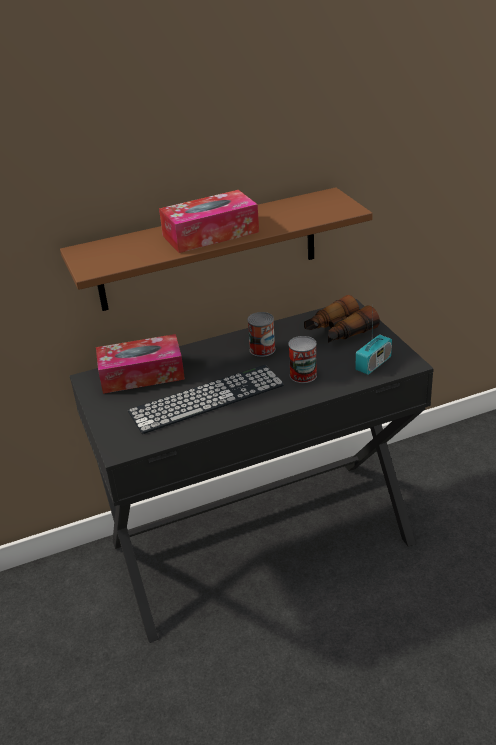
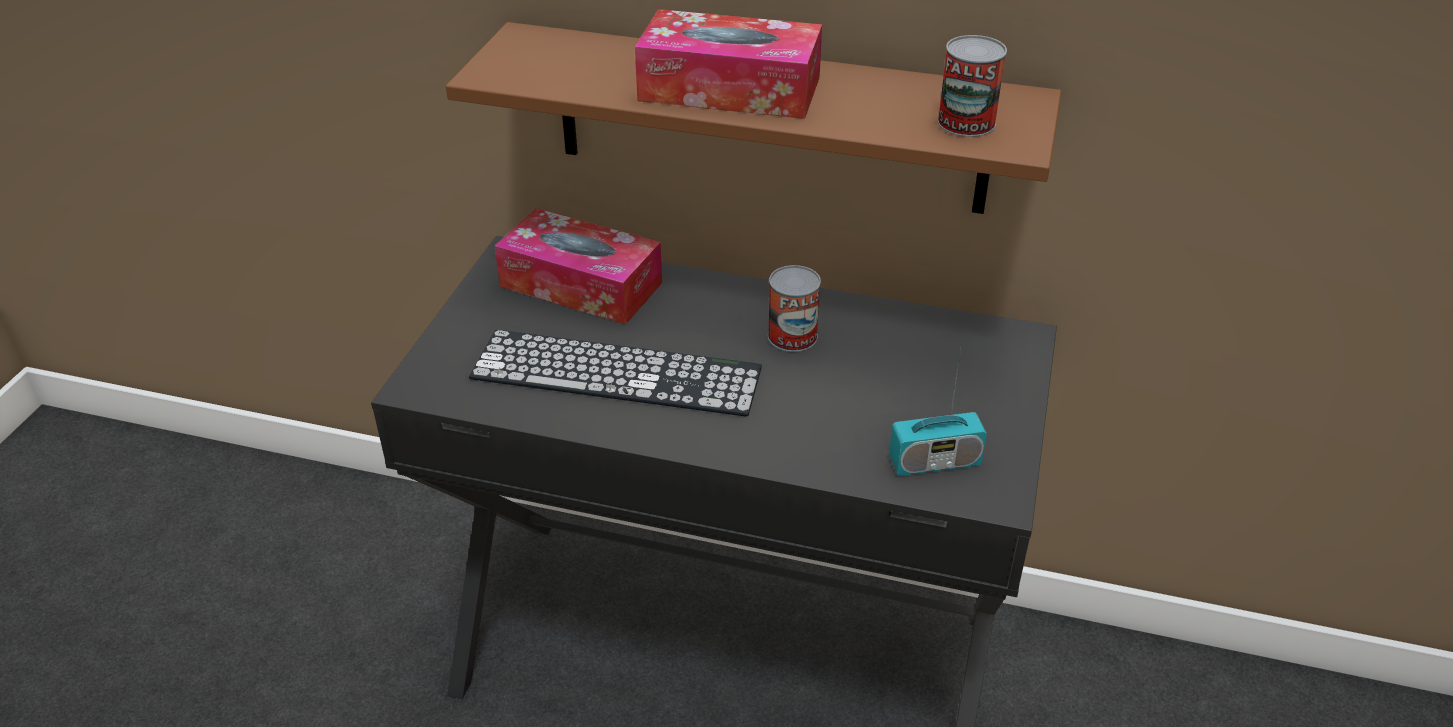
camera: 35 degrees right, 5 degrees up
(303, 375) = (798, 416): can -> can (966, 122)
(339, 331) = (950, 370): binoculars -> none

